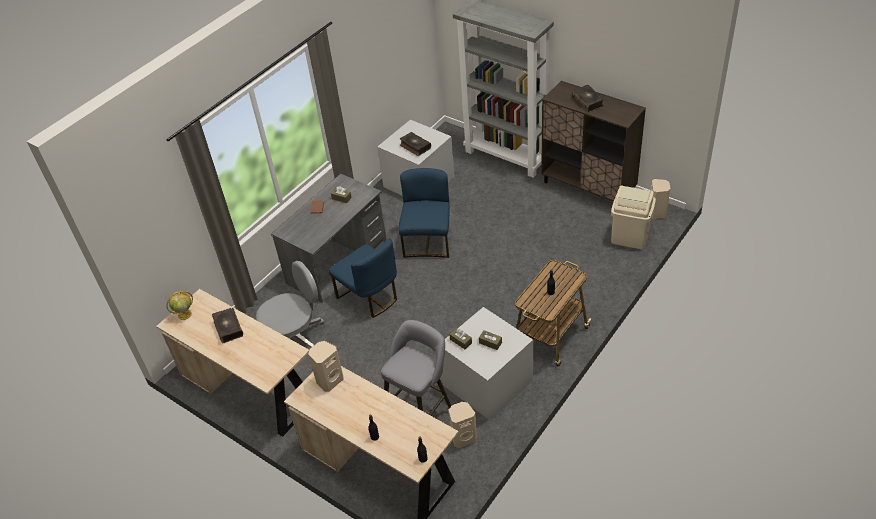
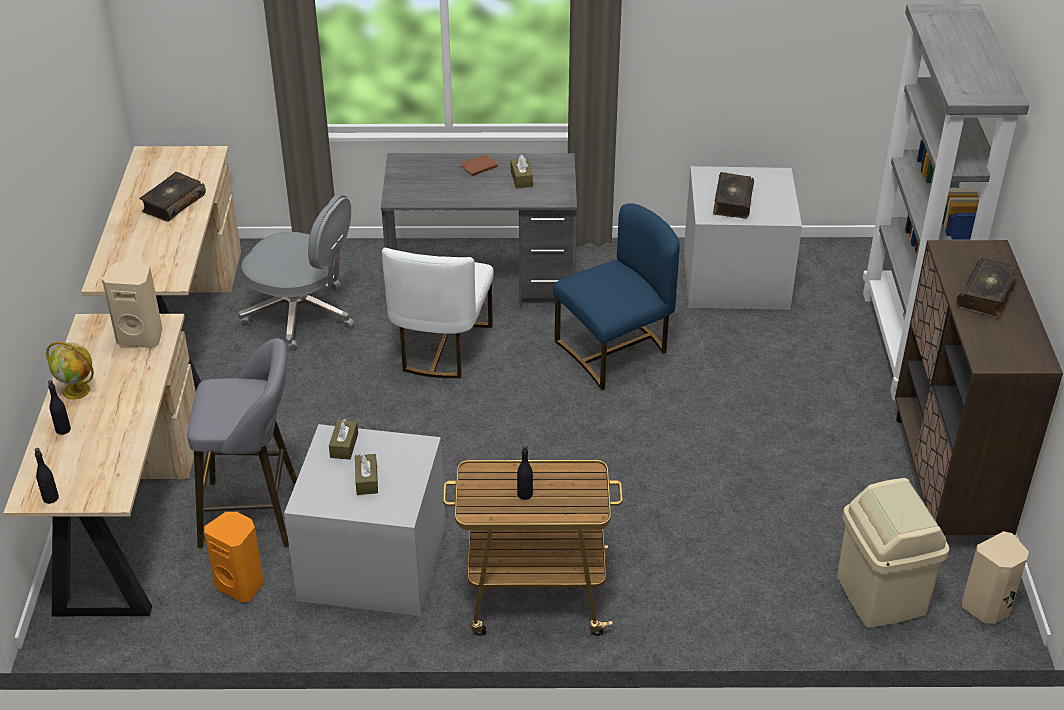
camera: 50 degrees right, 5 degrees down
(185, 314) = (171, 157): globe -> globe (77, 391)
(369, 297) = (441, 347): blue chair -> white chair
(463, 437) = (241, 585): beige speaker -> orange speaker

